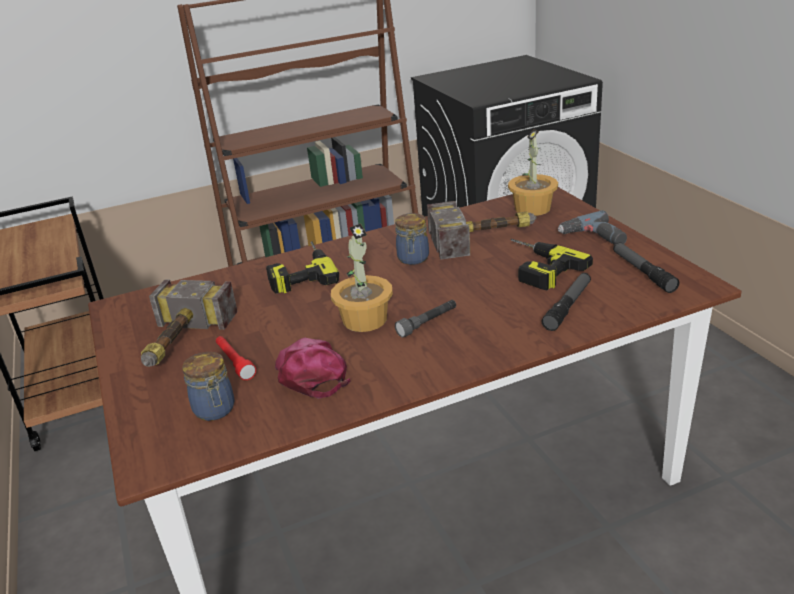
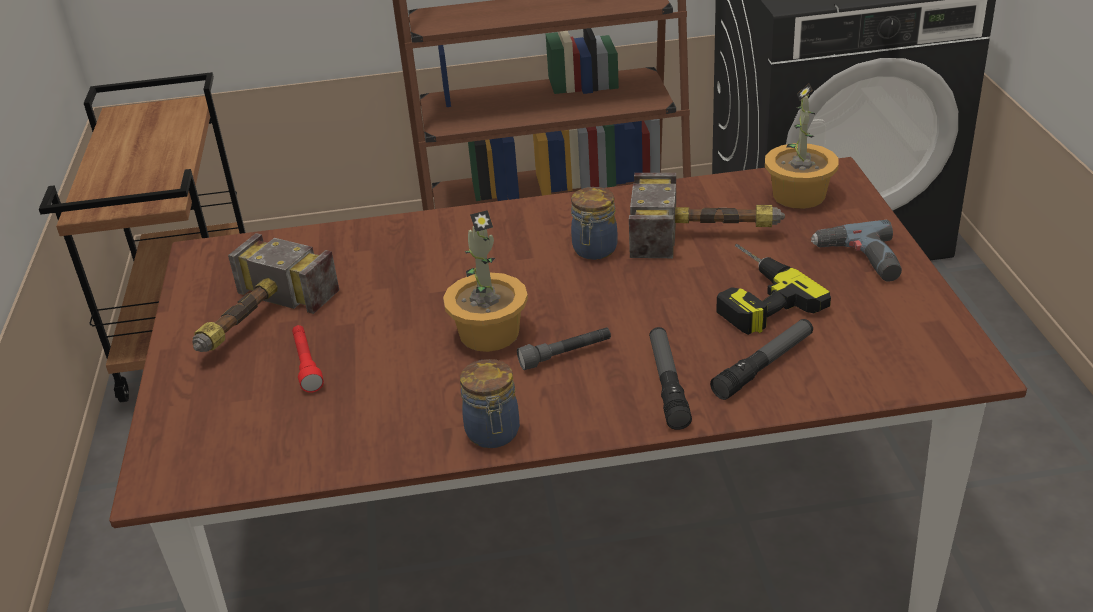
camera: 15 degrees right, 5 degrees up
(215, 410) = (258, 426): jar -> jar (493, 434)
(300, 272) = (440, 244): power drill -> none
(311, 373) = (389, 399): pink cap -> none
(642, 272) = (899, 331): flashlight -> flashlight (668, 384)

